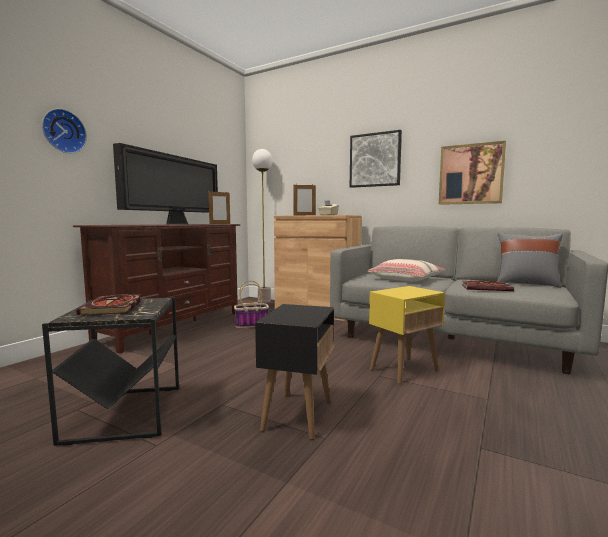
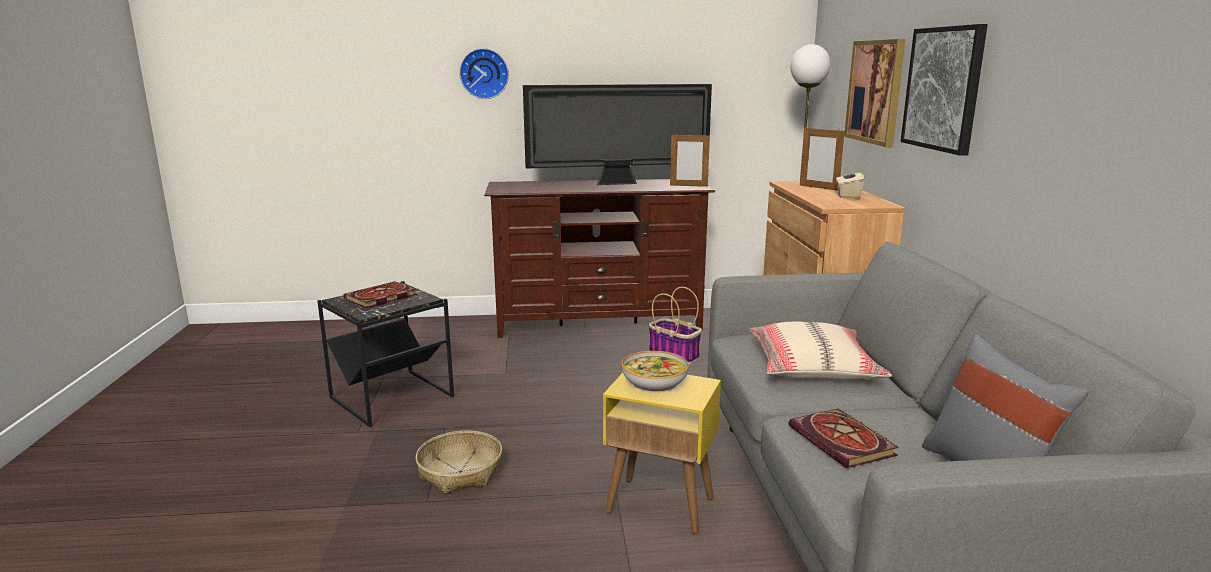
camera: 55 degrees right, 10 degrees up
(298, 414) = (460, 471): black side table -> basket
(401, 291) = (655, 383): none -> bowl
(471, 174) = (1079, 160): picture -> picture (875, 91)

